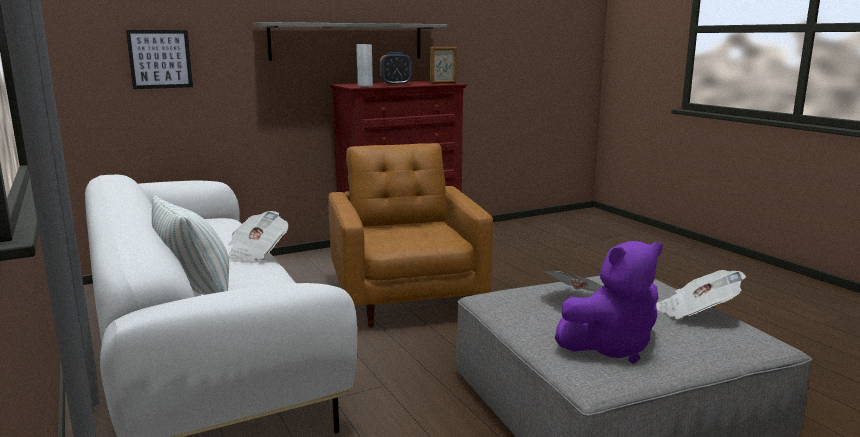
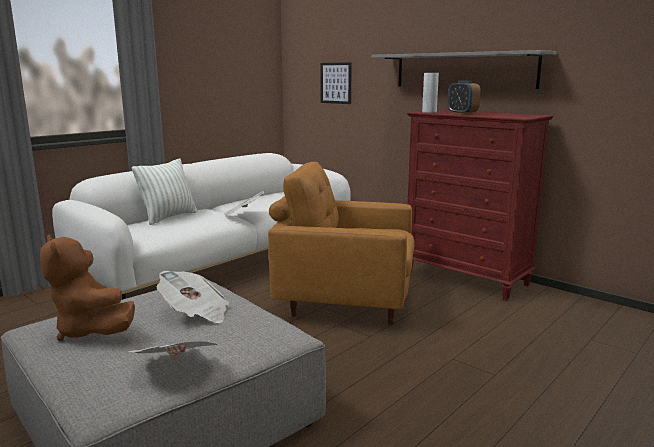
camera: 70 degrees right, 0 degrees up
(406, 299) = (344, 301): brown armchair -> brown armchair turned 135 degrees counterclockwise
(443, 83) = (511, 116): picture frame -> none
(610, 347) = (91, 331): purple plush toy -> brown plush toy

